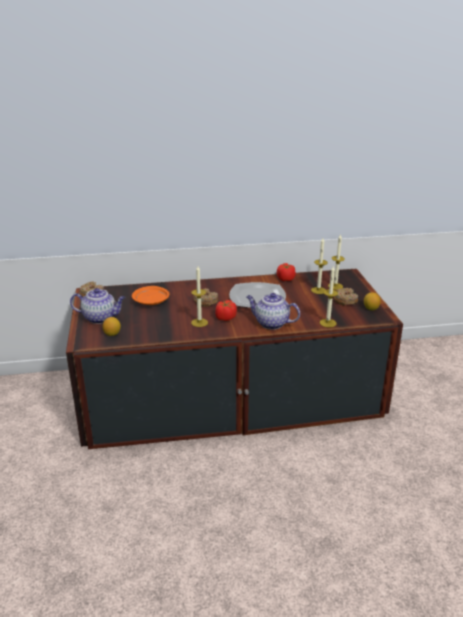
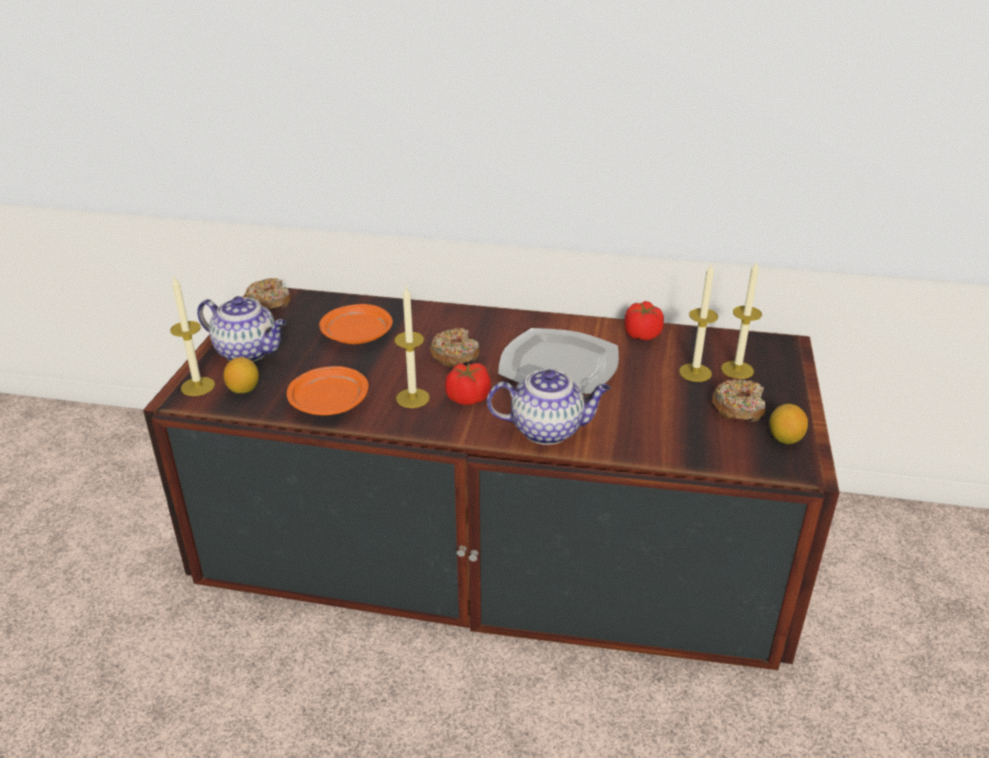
camera: 20 degrees right, 5 degrees up
(160, 331) = (329, 402): none -> orange plate
(271, 323) = (548, 429): teapot -> teapot turned 135 degrees clockwise
(328, 323) = (668, 454): candle -> candle (198, 386)

